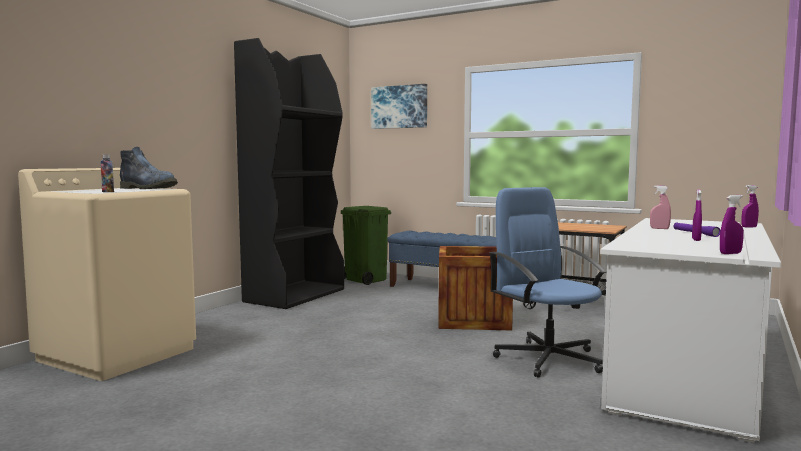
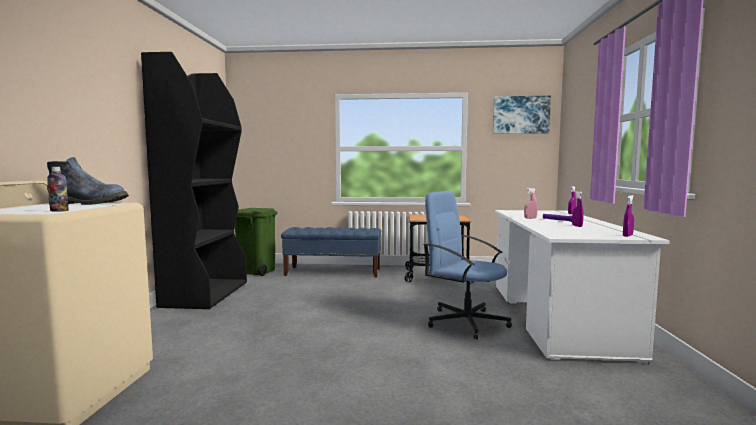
camera: 25 degrees left, 0 degrees up
(399, 107) = (276, 124): picture -> picture (520, 115)
(473, 319) = (379, 296): crate -> none

